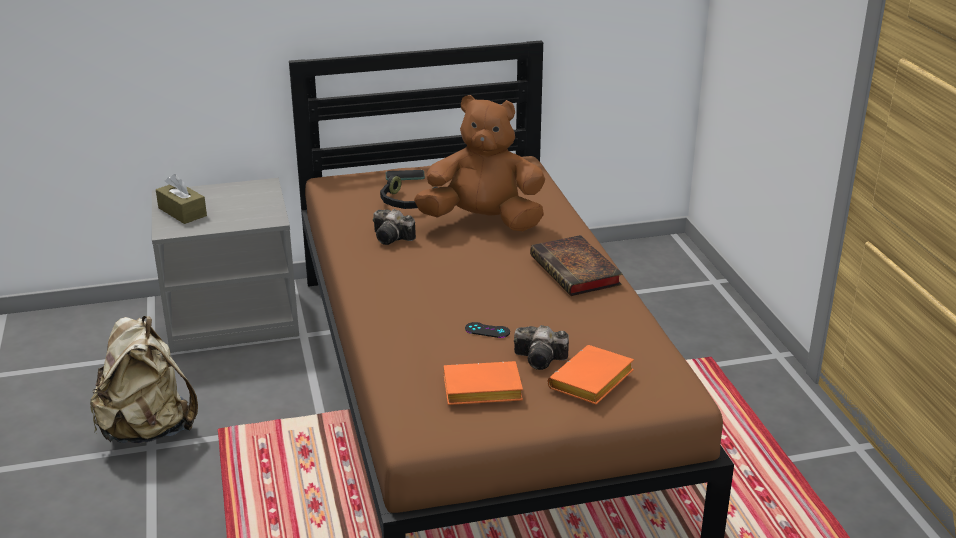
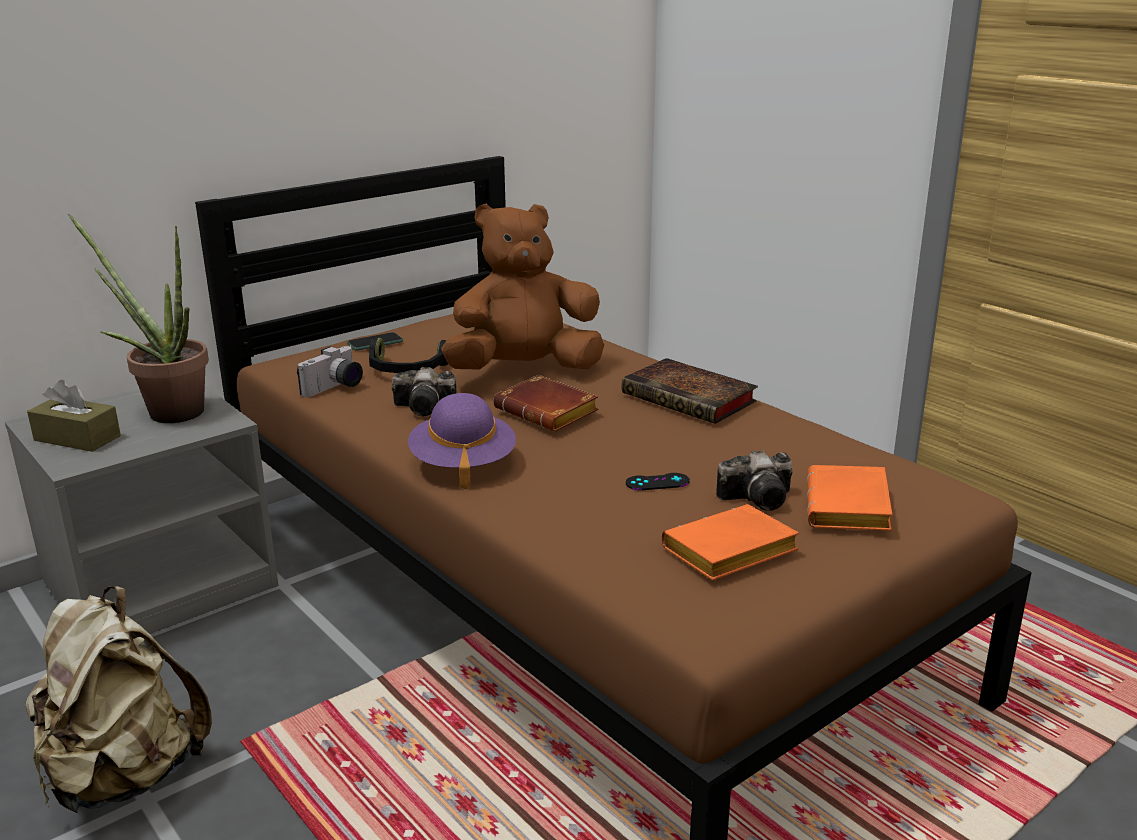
camera: 25 degrees left, 5 degrees down
(245, 202) = (167, 411): none -> potted plant
(350, 209) = (335, 388): none -> camera
(379, 286) = (462, 464): none -> purple hat
(467, 260) = (549, 412): none -> brown book

